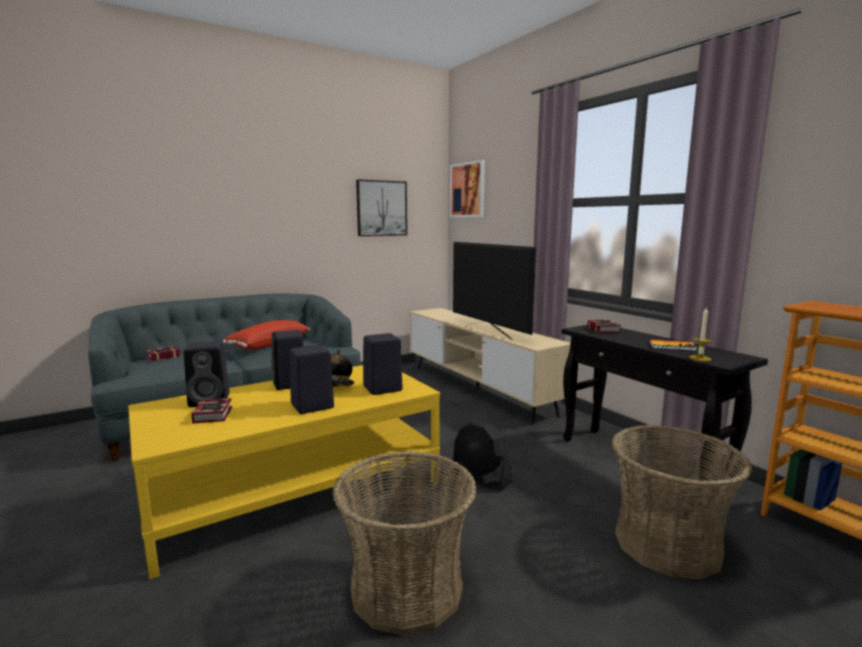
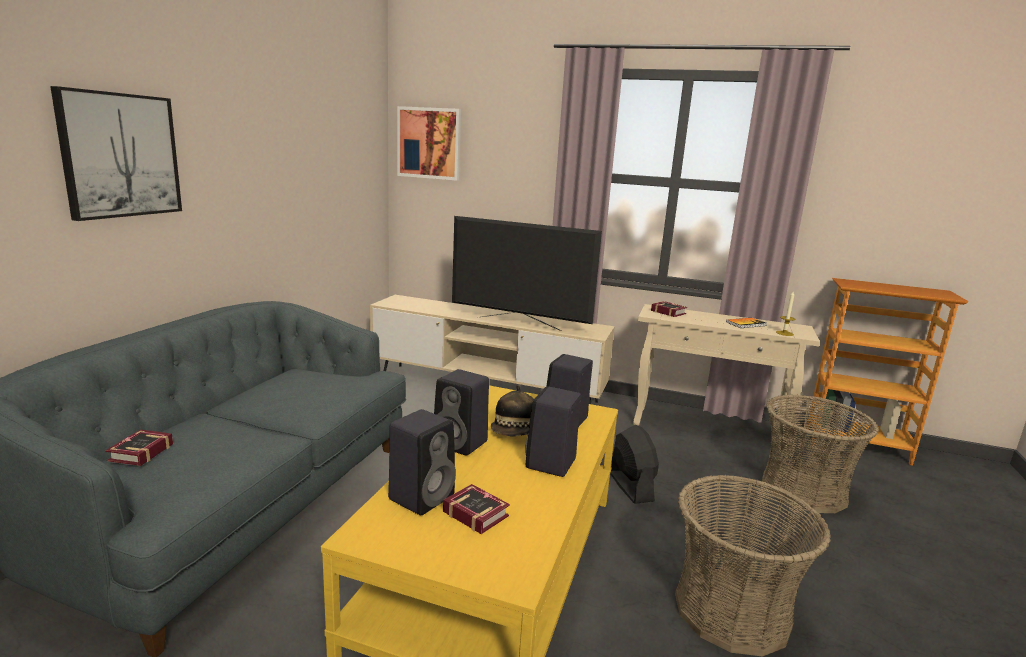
camera: 40 degrees left, 5 degrees up
(268, 344) = (274, 391): red pillow -> none
(381, 208) = (331, 165): picture -> picture (120, 155)
(480, 478) = (630, 485): black fan -> black fan turned 105 degrees counterclockwise
(642, 463) = (708, 429): black console table -> beige console table

